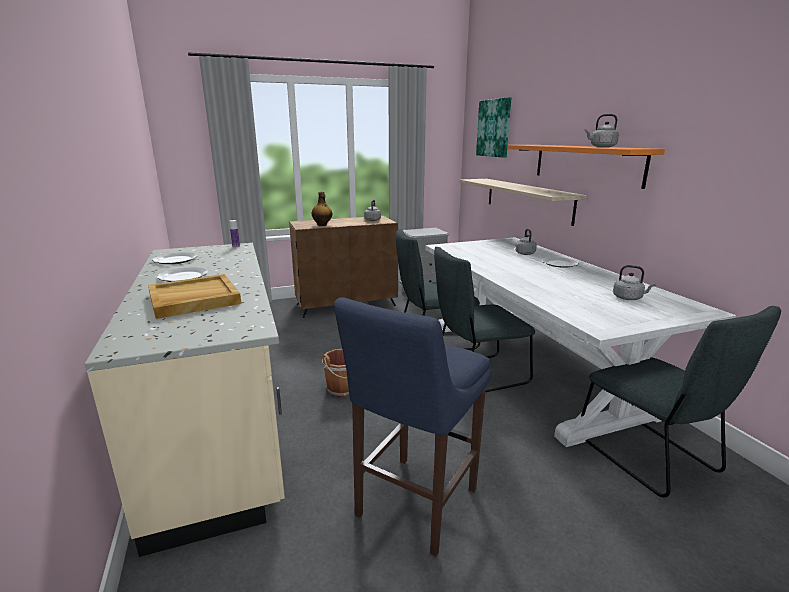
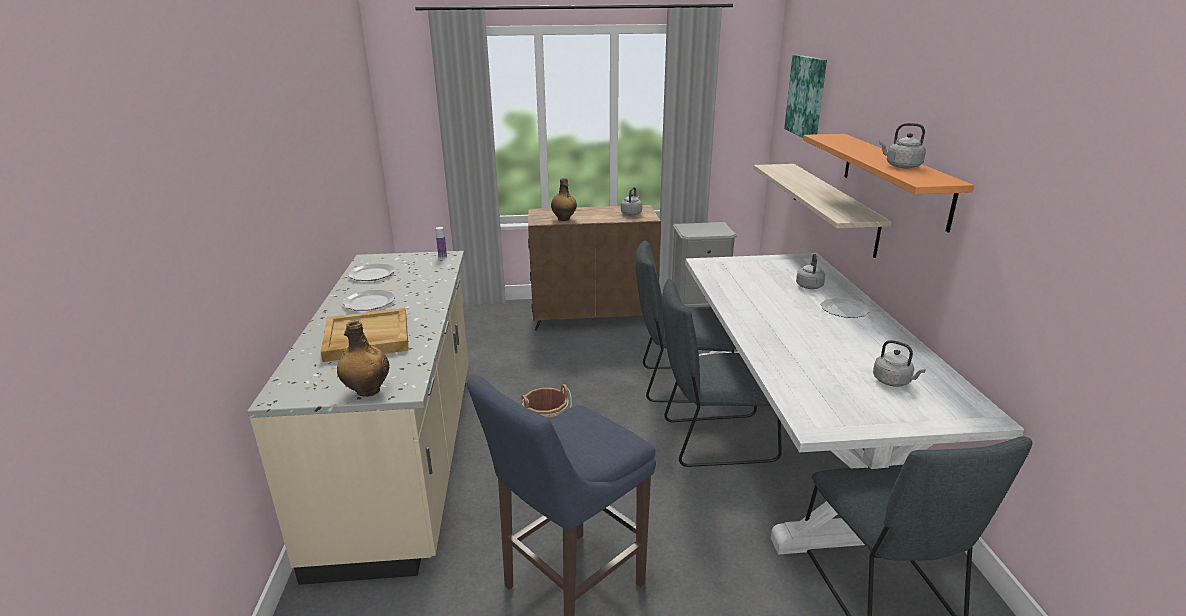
camera: 15 degrees right, 5 degrees up
(216, 334) = (367, 391): none -> bottle

